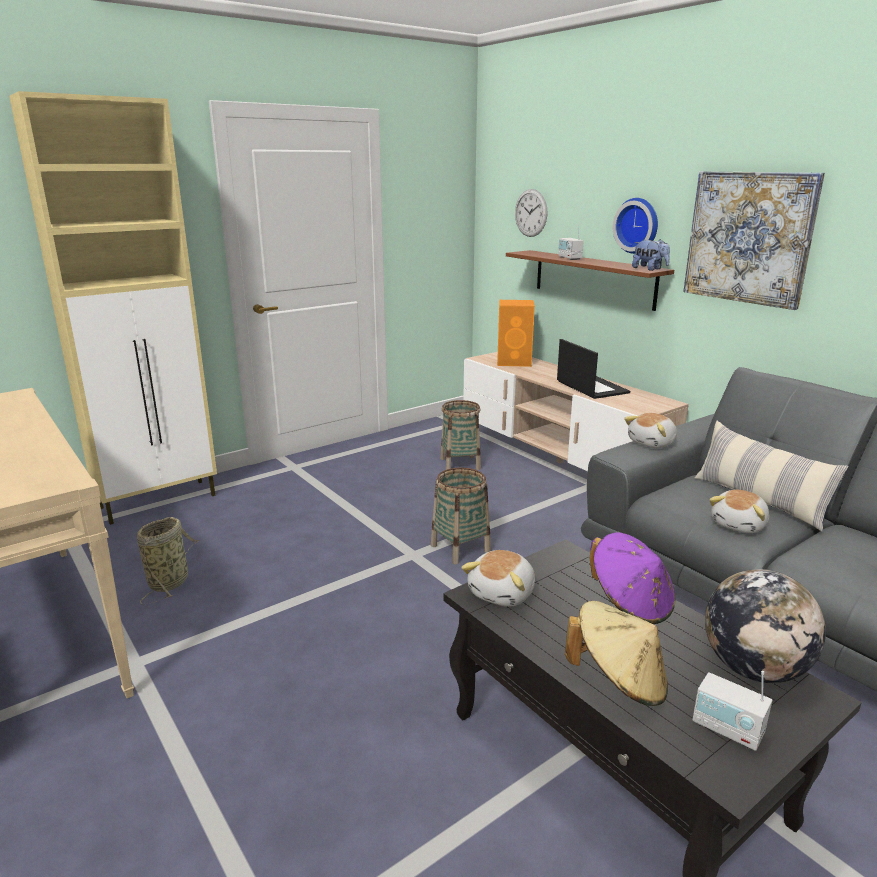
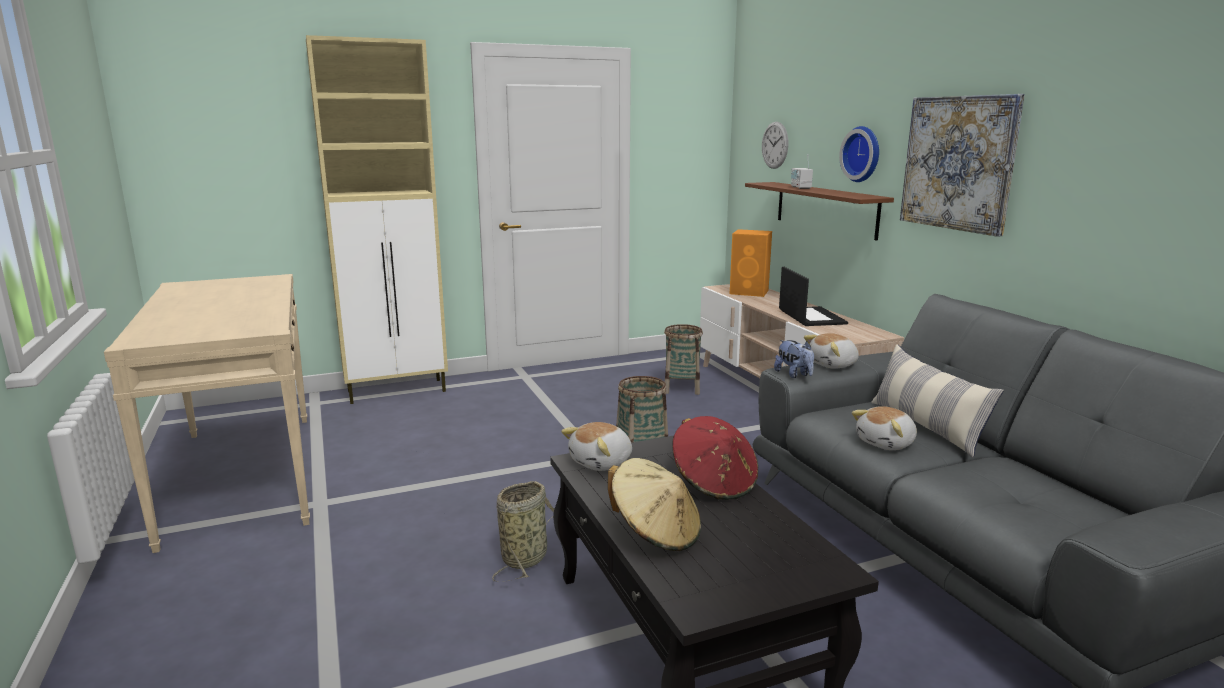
camera: 15 degrees right, 5 degrees down
(170, 581) = (377, 450): basket -> basket (526, 557)
(631, 603) = (714, 483): purple hat -> red hat
(649, 269) = (866, 196): plush toy -> plush toy (794, 374)
(727, 729) = (726, 579): radio -> none
(754, 668) = (791, 543): globe -> none

